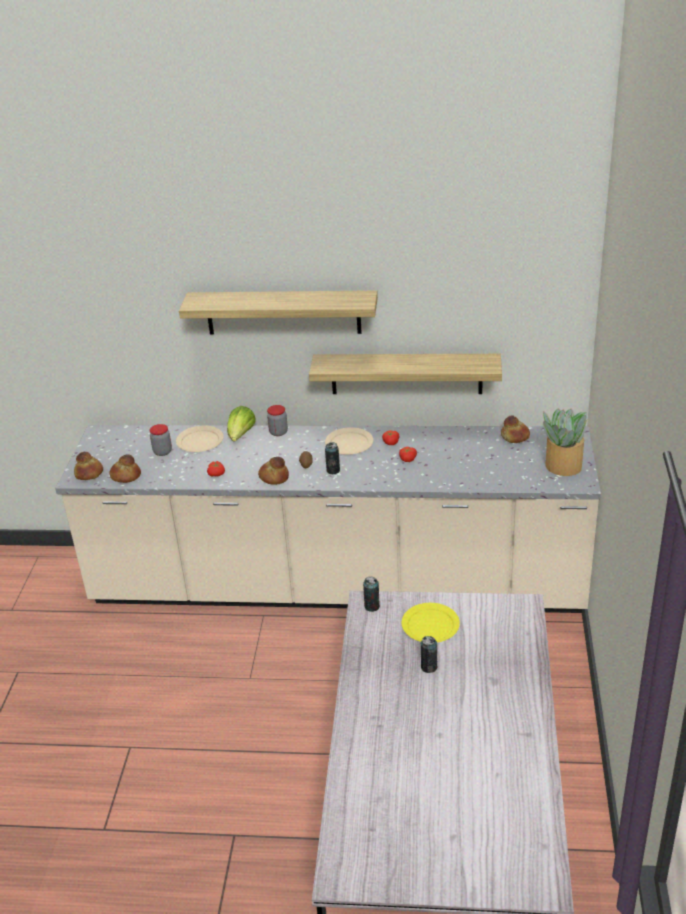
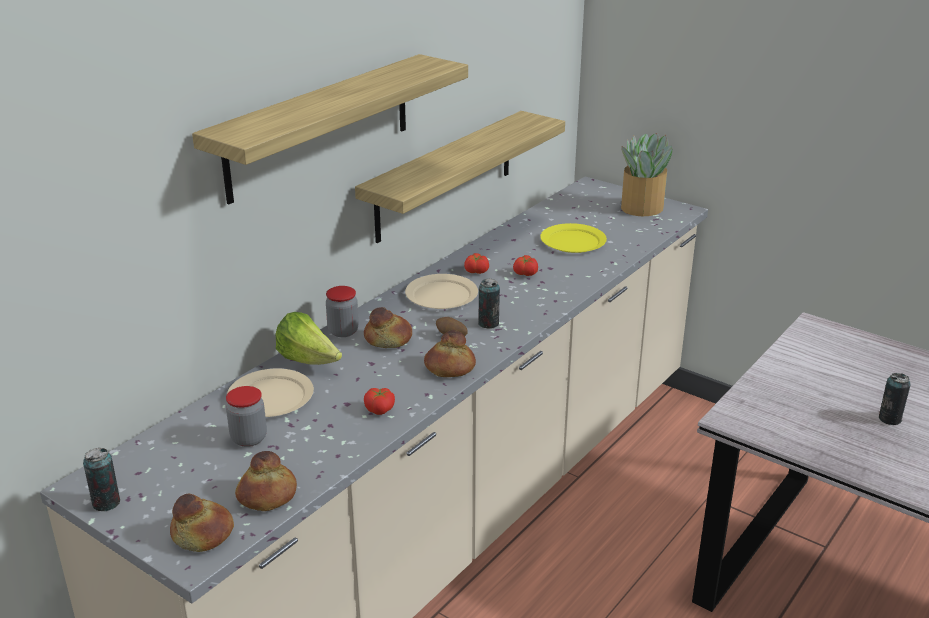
camera: 60 degrees left, 5 degrees down
(372, 606) = (745, 417): can -> can (106, 503)
(430, 625) = (810, 392): yellow plate -> yellow plate (572, 241)
(514, 437) = (558, 210): bread -> bread (388, 340)

